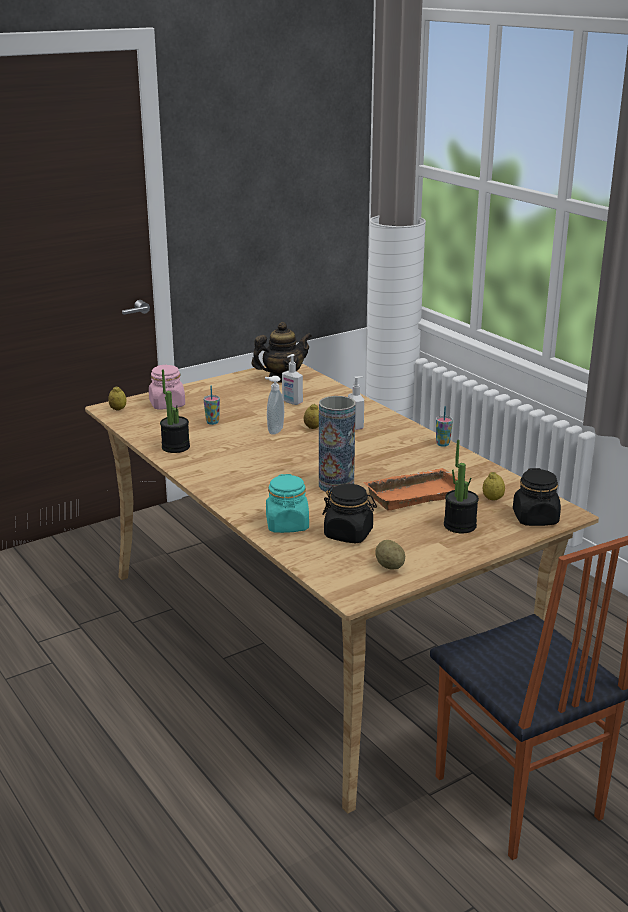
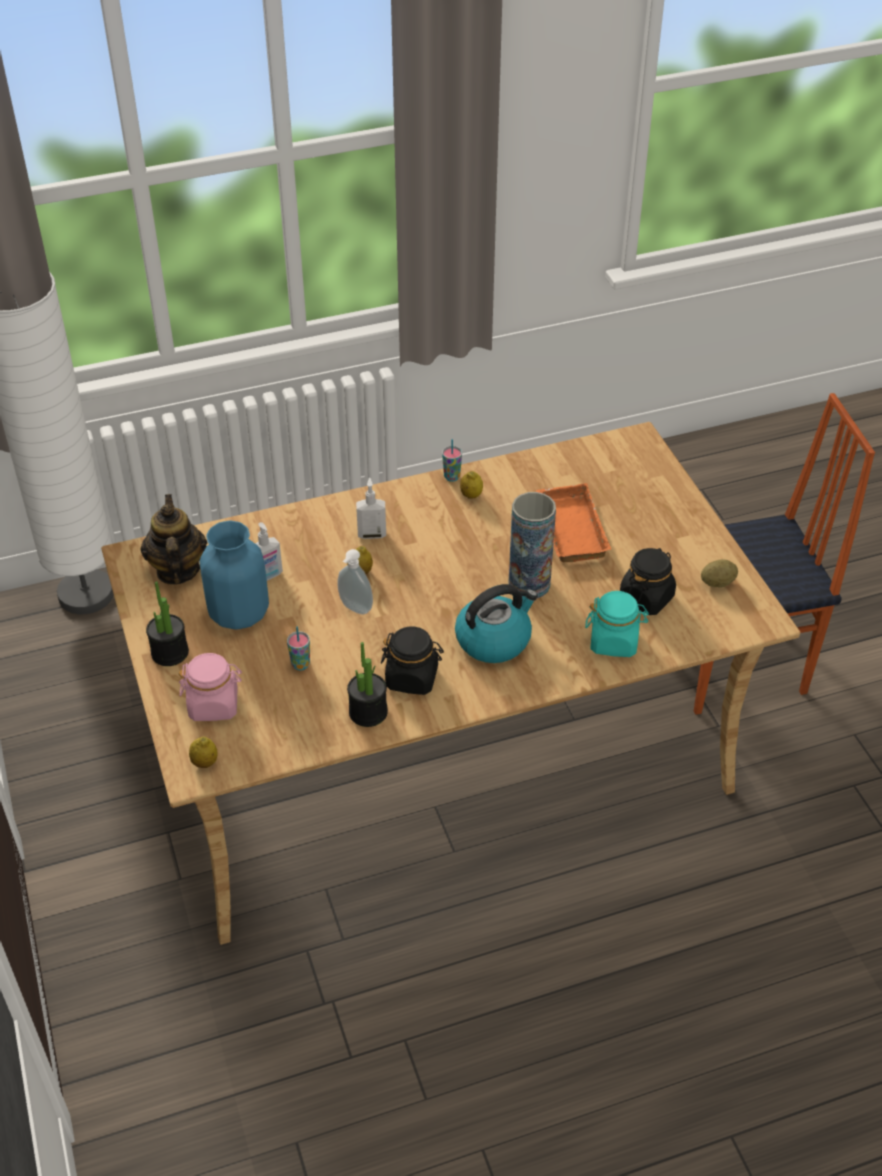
camera: 75 degrees left, 20 degrees up
(252, 399) = (239, 613): none -> blue vase
(266, 479) = (494, 639): none -> kettle
(460, 525) = (647, 514): potted plant -> potted plant (170, 653)
(493, 499) = (596, 477): lemon -> lemon (471, 495)
(535, 518) = (645, 461): black jar -> black jar (412, 678)

